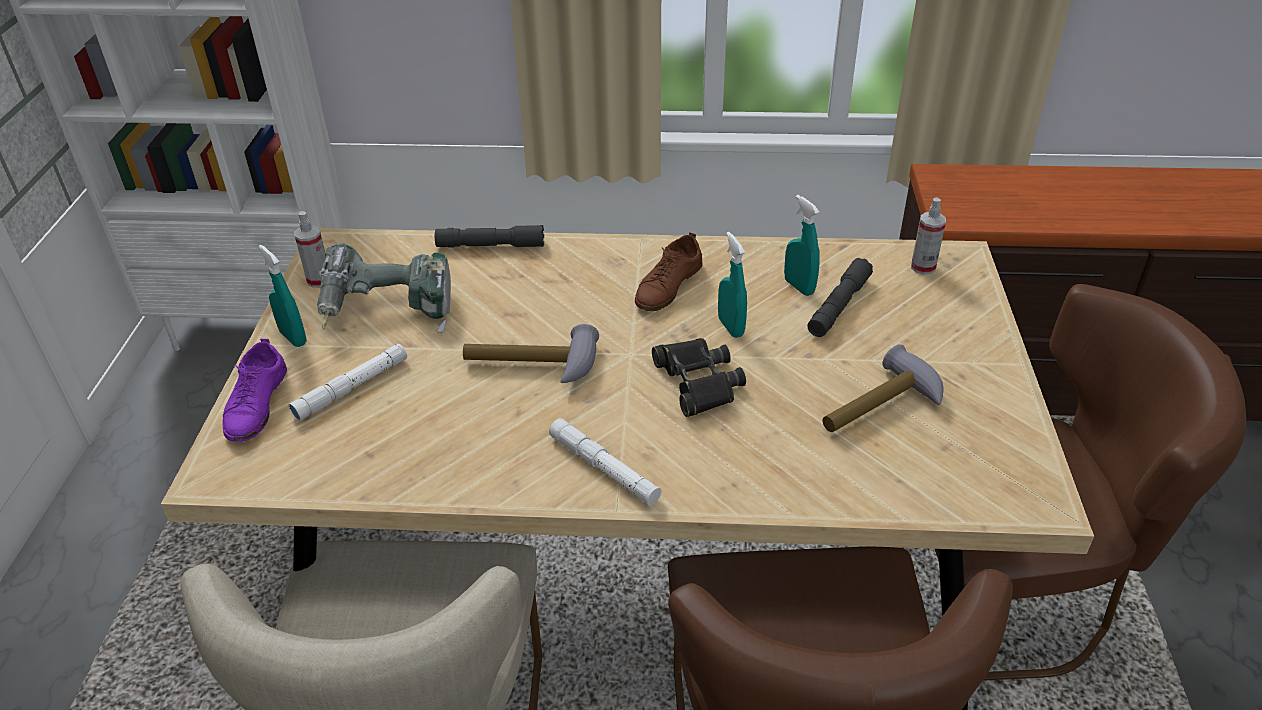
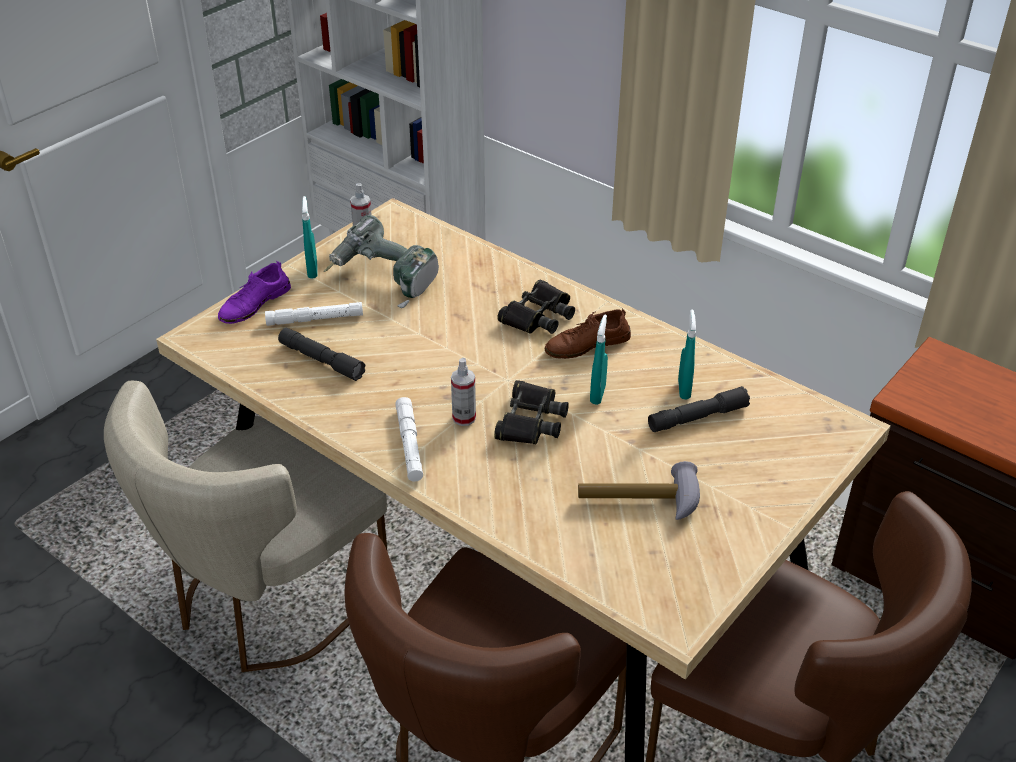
camera: 35 degrees right, 0 degrees up
(490, 245) = (495, 261): grey flashlight -> grey flashlight (321, 360)
(530, 366) = (434, 357): hammer -> none
(591, 279) = (538, 315): none -> black binoculars
(923, 267) = (805, 420): spray bottle -> spray bottle (464, 418)

